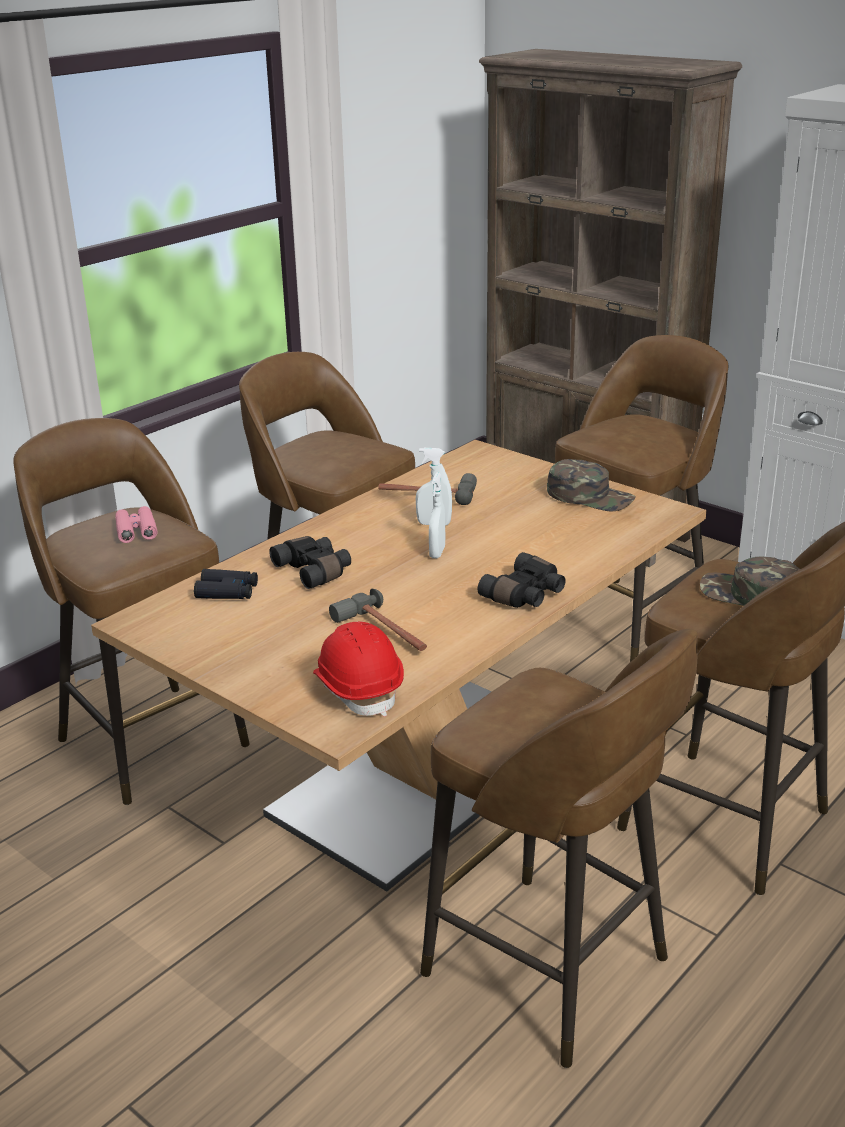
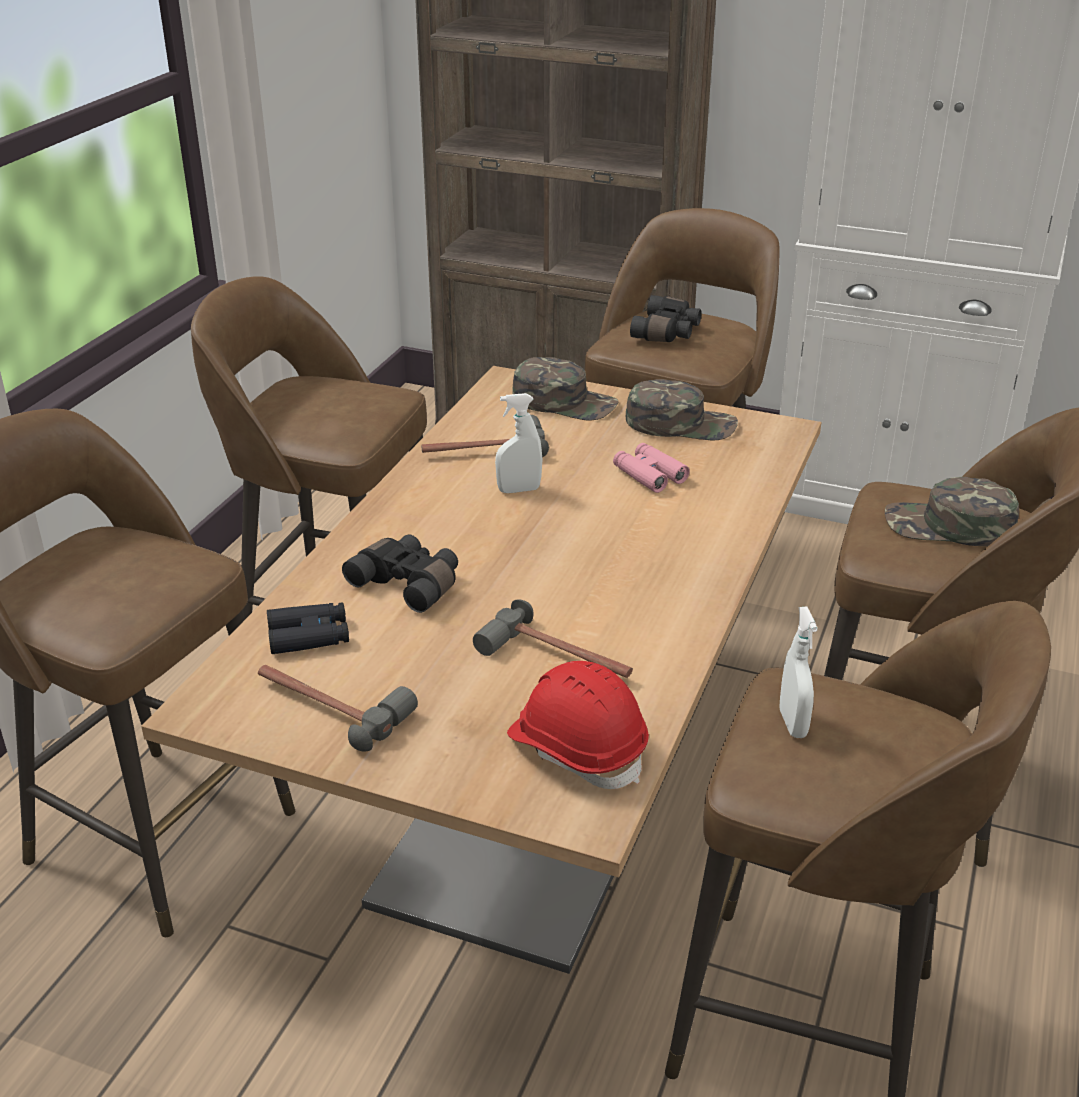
camera: 20 degrees left, 5 degrees up
(136, 530) = (122, 564): pink binoculars -> pink binoculars (649, 475)
(212, 634) = (329, 706): none -> hammer
(437, 552) = (549, 530): white spray bottle -> white spray bottle (792, 724)
(511, 470) = (565, 401): none -> green cap
(526, 595) = (695, 571): black binoculars -> black binoculars (668, 332)

